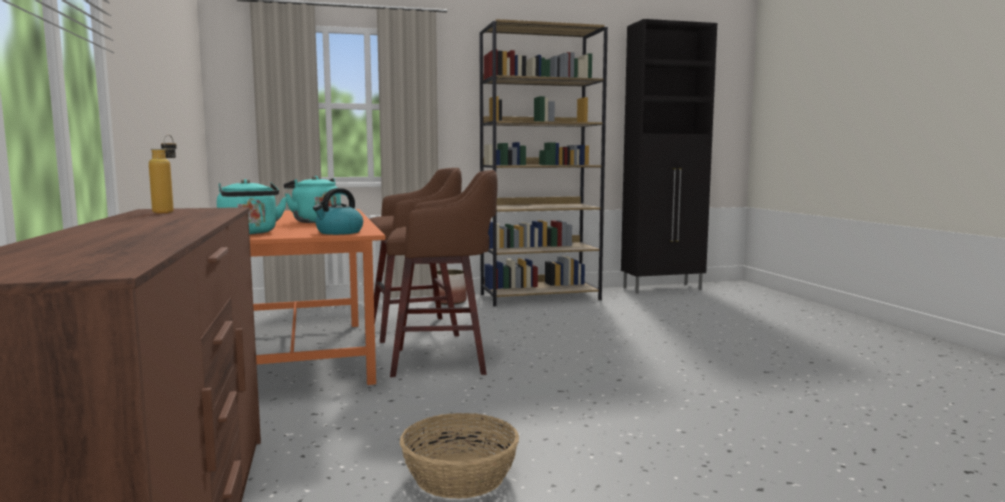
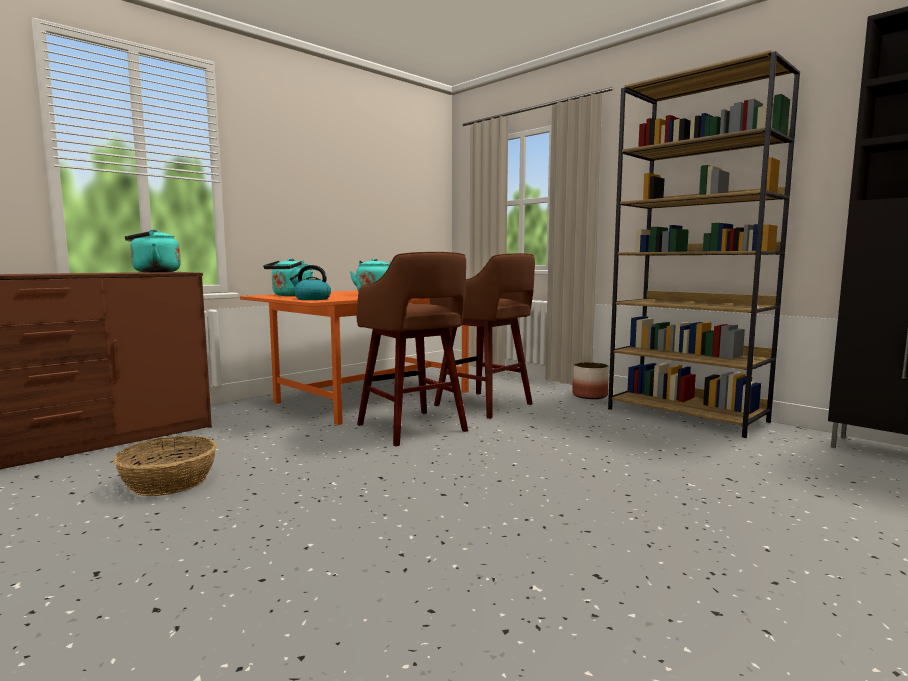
camera: 60 degrees right, 0 degrees up
(167, 212) = (153, 272): bottle -> turquoise kettle

